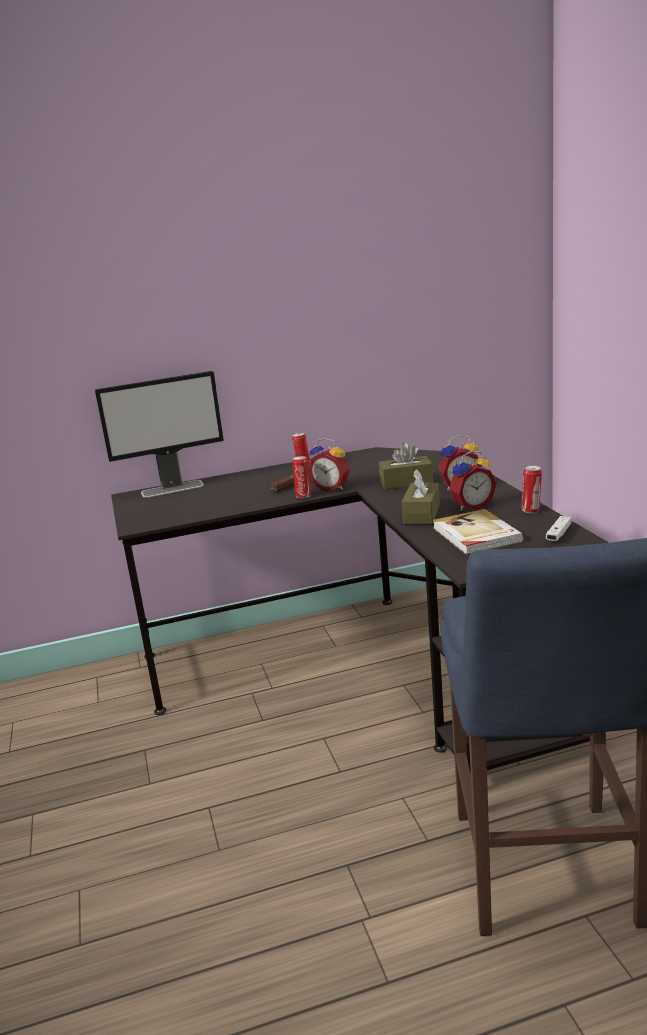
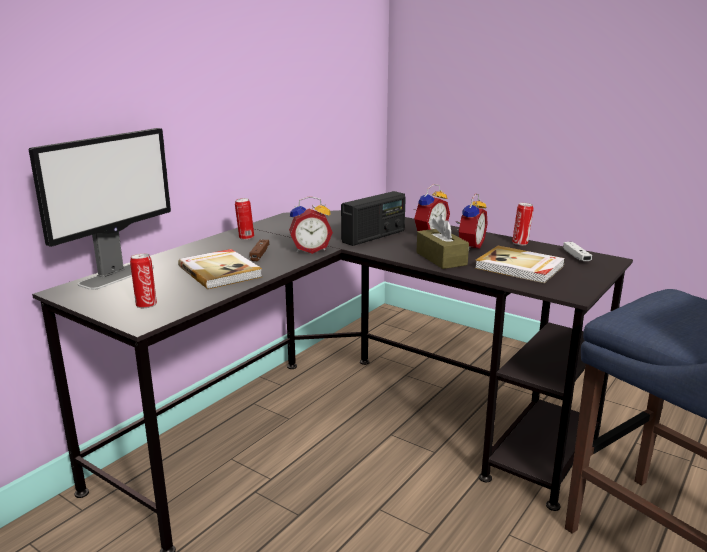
camera: 40 degrees left, 0 degrees up
(238, 497) = (220, 271): none -> book
(303, 496) = (295, 260): can -> can (146, 305)
(406, 482) = (374, 236): brown tissue box -> radio

